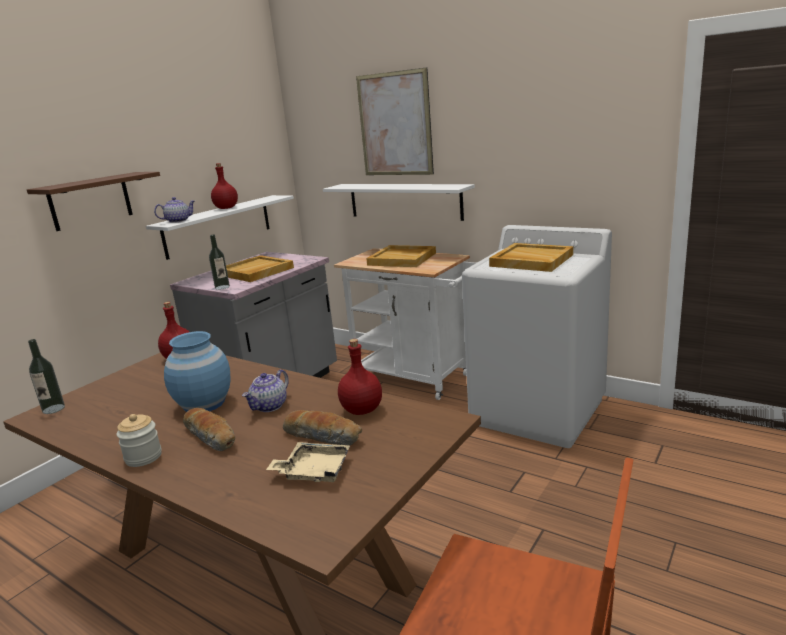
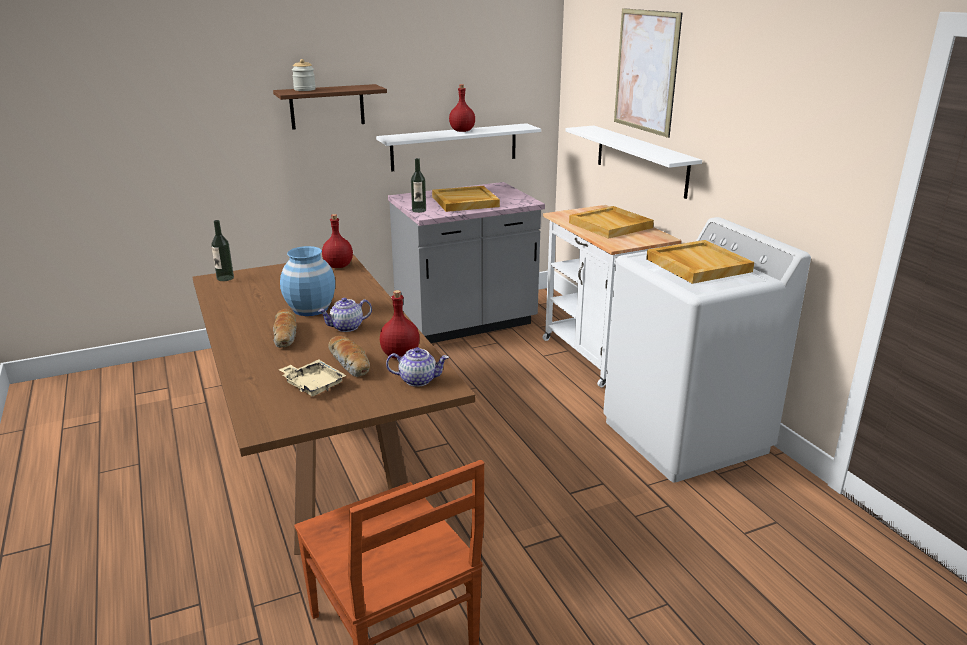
camera: 30 degrees right, 5 degrees up
(143, 457) = (235, 333): jar -> jar (304, 89)
(178, 221) = (404, 137): teapot -> teapot (418, 380)

